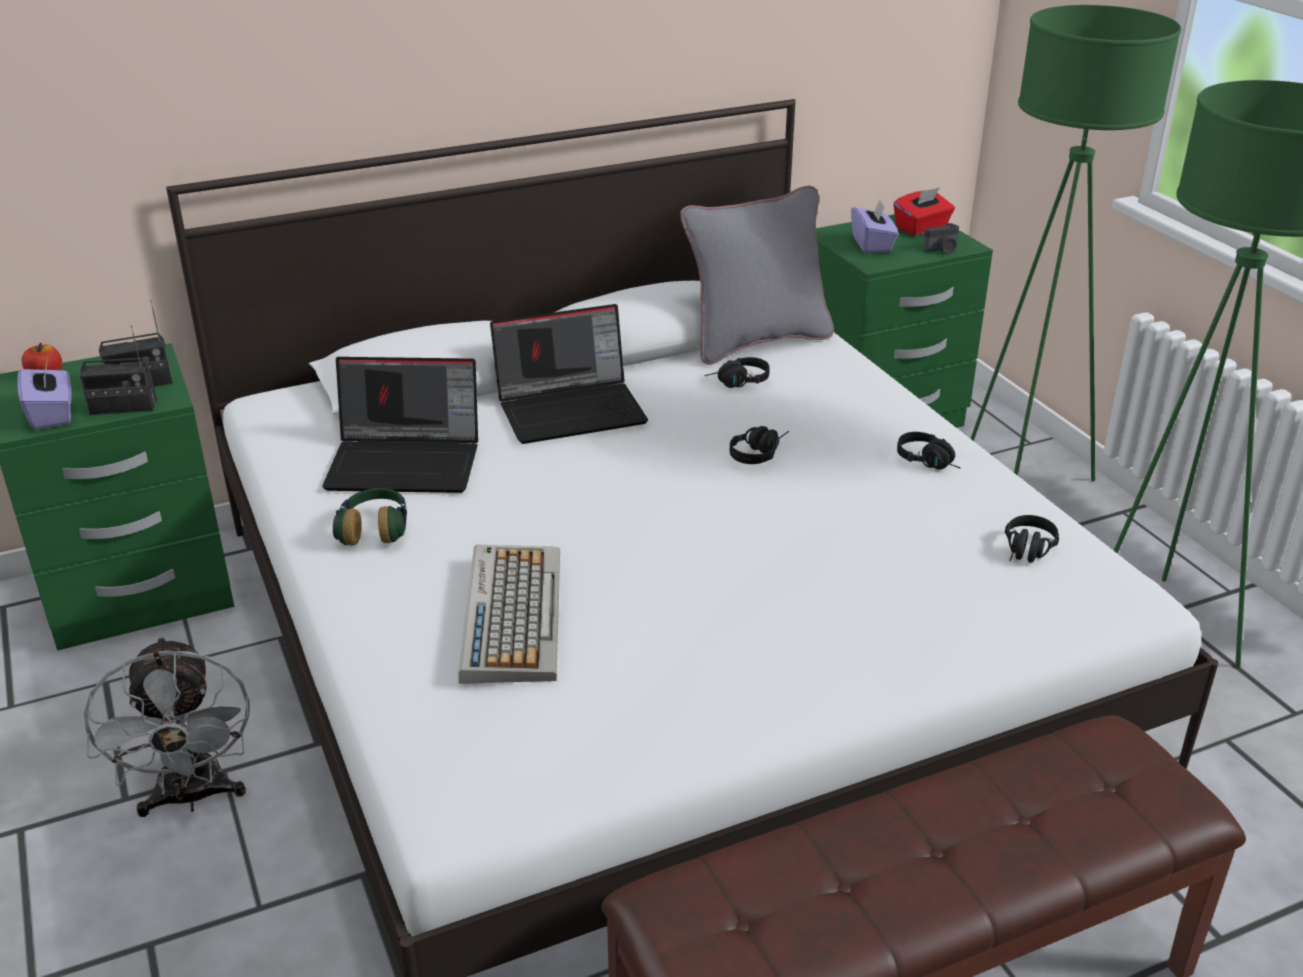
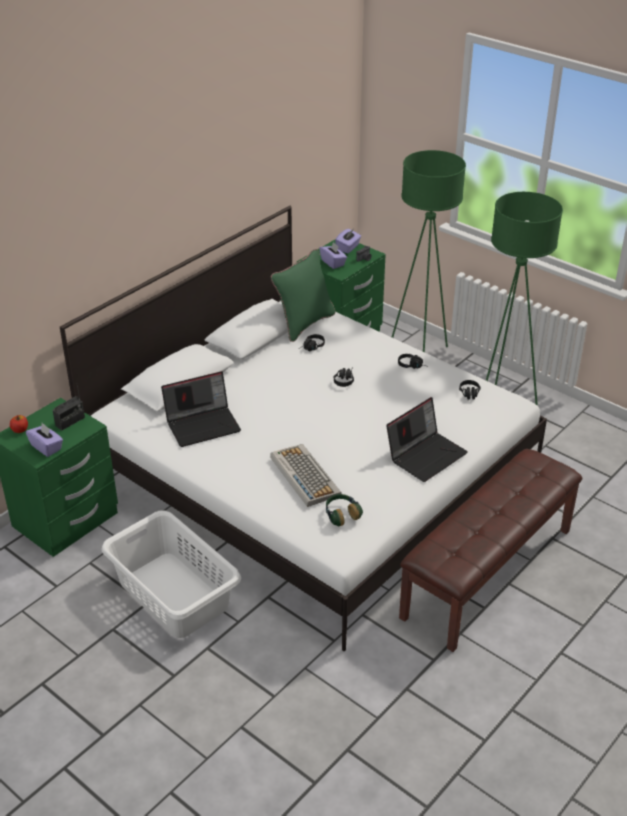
camera: 25 degrees left, 5 degrees up
(123, 407) = (75, 435): radio -> none
(192, 798) = (174, 593): grey fan -> white laundry basket
(374, 530) = (218, 458): headphones -> headphones (341, 515)
(572, 409) = (252, 379): laptop -> laptop (426, 455)
(756, 341) = (304, 324): grey pillow -> green pillow
(922, 228) = (348, 248): red tissue box -> purple tissue box

